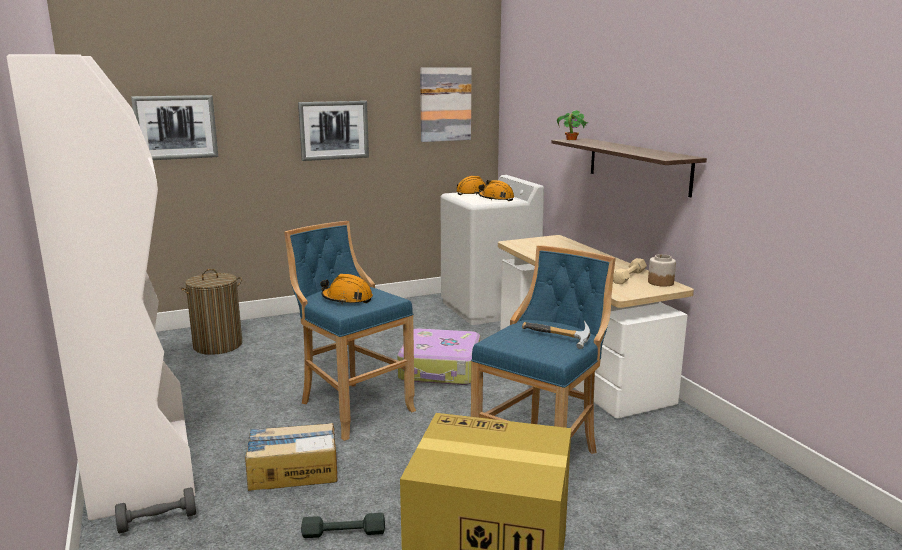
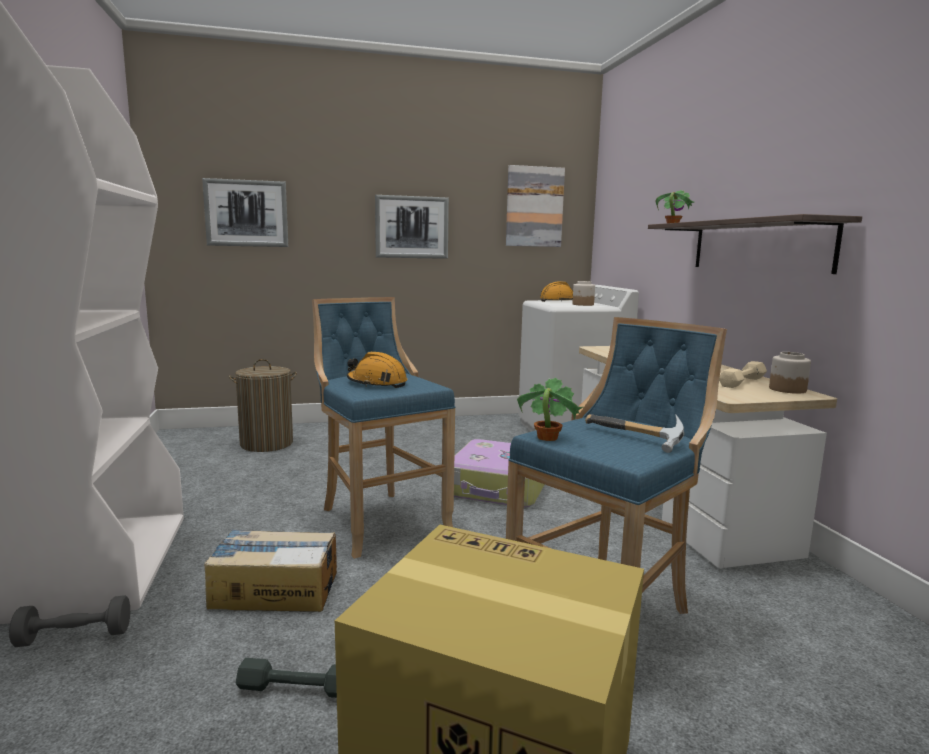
camera: 10 degrees right, 5 degrees down
(496, 198) = (583, 304): orange hard hat -> jar
(498, 343) = (546, 438): none -> potted plant

